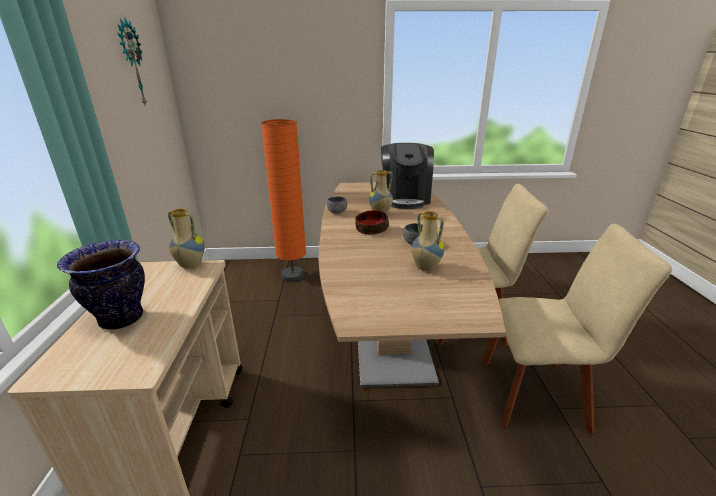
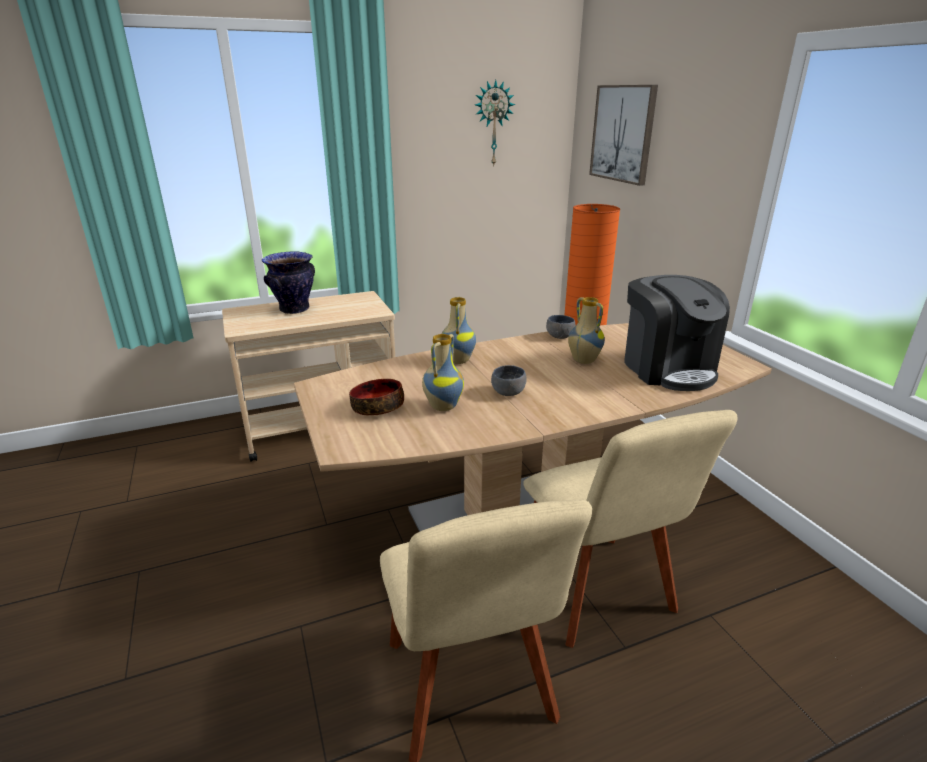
camera: 70 degrees right, 0 degrees up
(190, 265) = (376, 307): vase -> vase (457, 361)
(244, 67) = (623, 133): none -> picture
(371, 229) = (526, 363): bowl -> bowl (378, 407)
(405, 198) = (667, 368): coffee machine -> coffee machine turned 90 degrees counterclockwise

